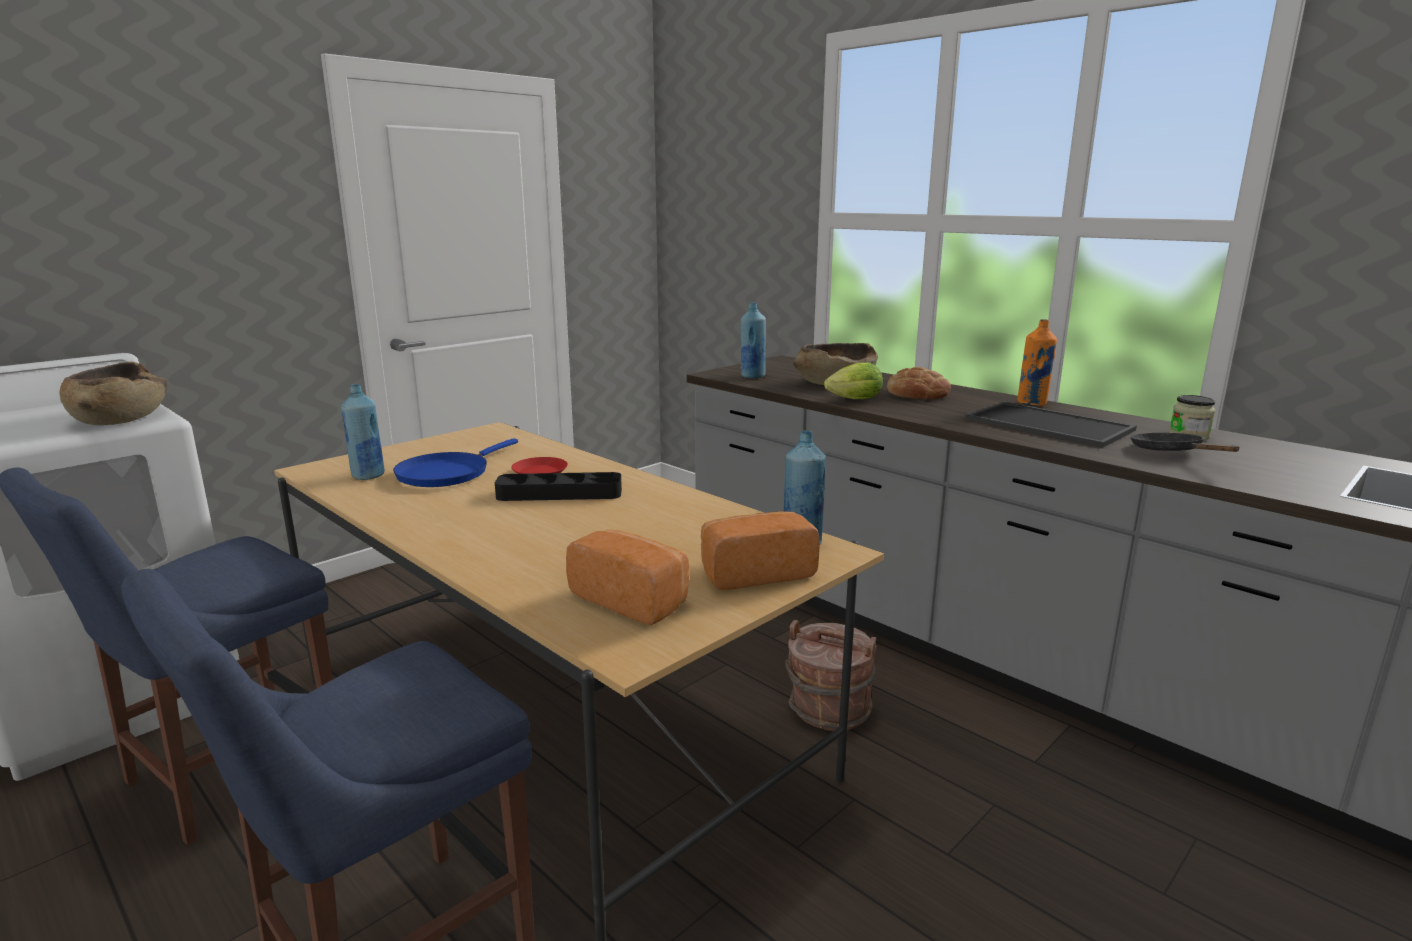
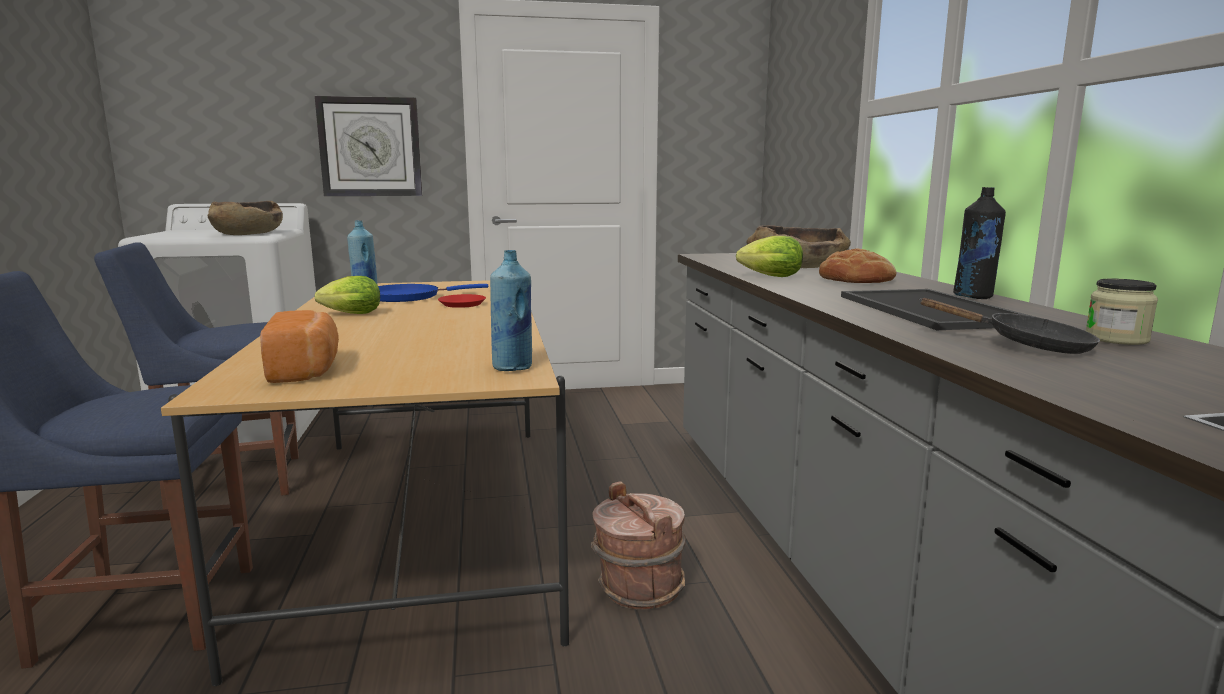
camera: 35 degrees right, 5 degrees down
(217, 261) = (370, 147): none -> wall clock
(452, 514) = (348, 314): none -> lettuce
(559, 494) = (439, 315): black tray -> none
(752, 376) = (730, 258): blue bottle -> none
(755, 572) = (423, 375): bread -> none
(1032, 404) = (973, 297): orange bottle -> black bottle
(1171, 452) = (1026, 345): black frying pan -> black frying pan turned 105 degrees clockwise

